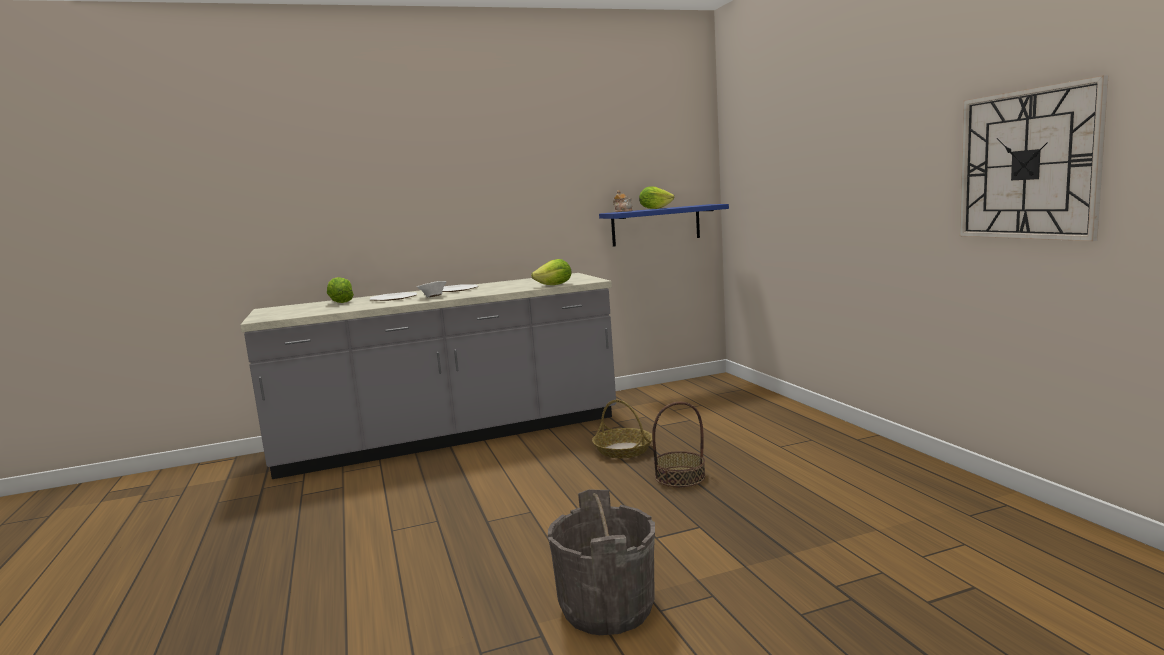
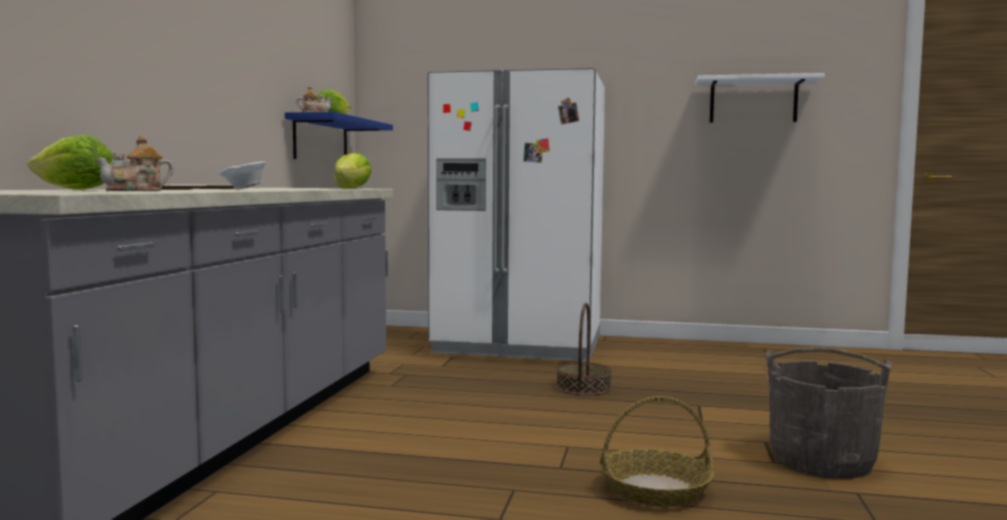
camera: 60 degrees left, 5 degrees down
(321, 311) = (136, 191): none -> teapot
(622, 450) = (475, 387): basket -> basket (655, 490)
(767, 423) = (519, 345): none -> white fridge
(1027, 164) = (753, 101): wall clock -> white shelf

